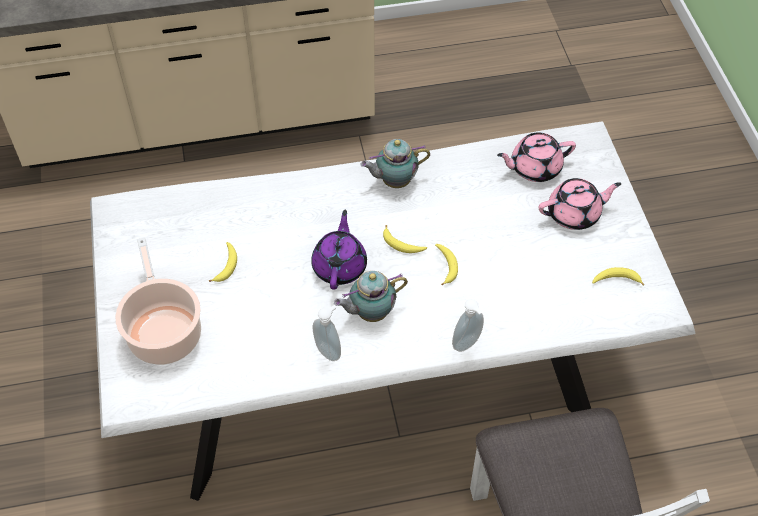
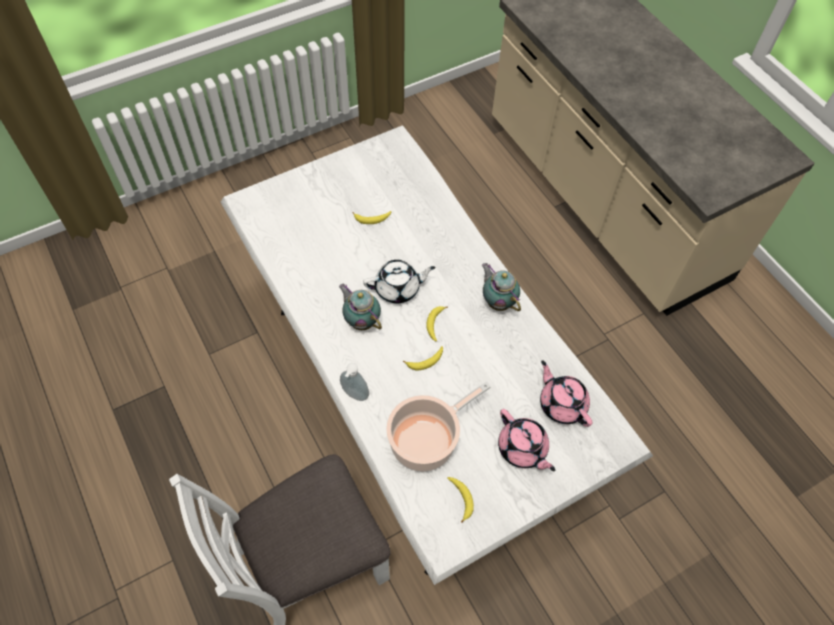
camera: 70 degrees right, 5 degrees up
(164, 331) = (304, 203): cooking pot -> cooking pot (426, 440)
(329, 350) = (319, 303): soap dispenser -> none
(340, 266) = (398, 288): purple teapot -> white teapot

